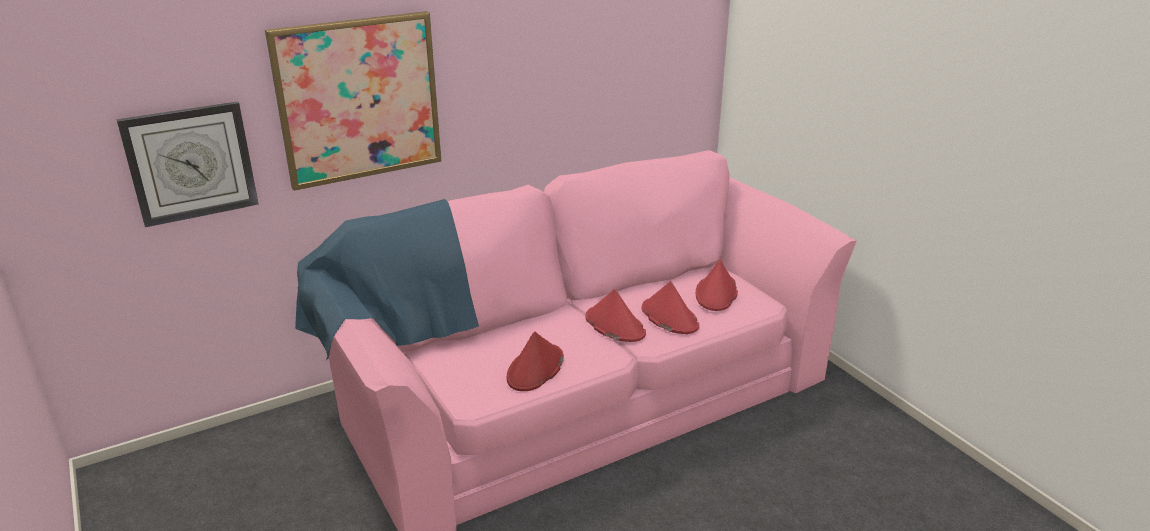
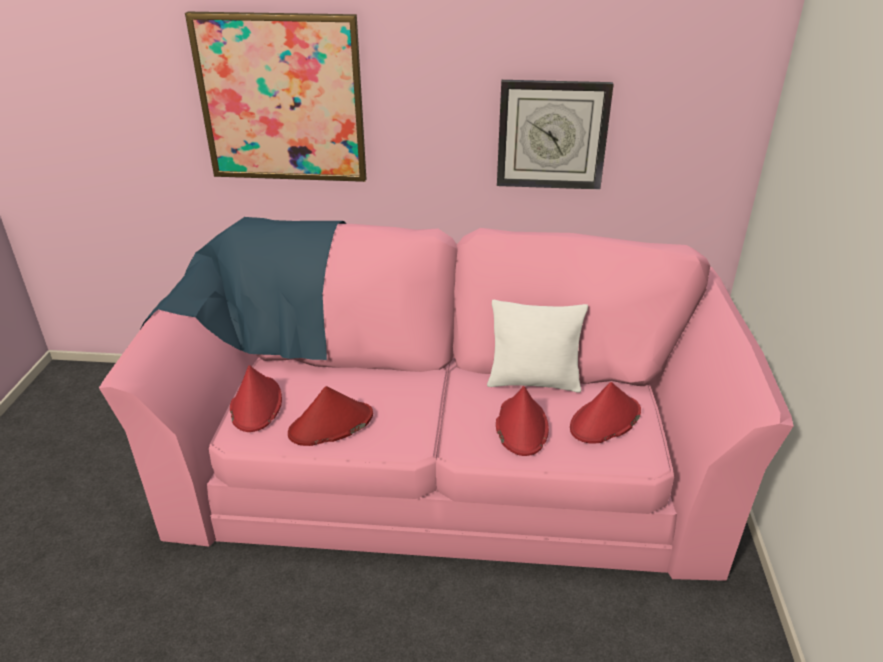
camera: 35 degrees right, 5 degrees up
(190, 163) = (126, 130): wall clock -> wall clock (552, 135)
(614, 325) = (455, 411): red hat -> red hat (256, 405)
(640, 289) = (533, 382): none -> white pillow

